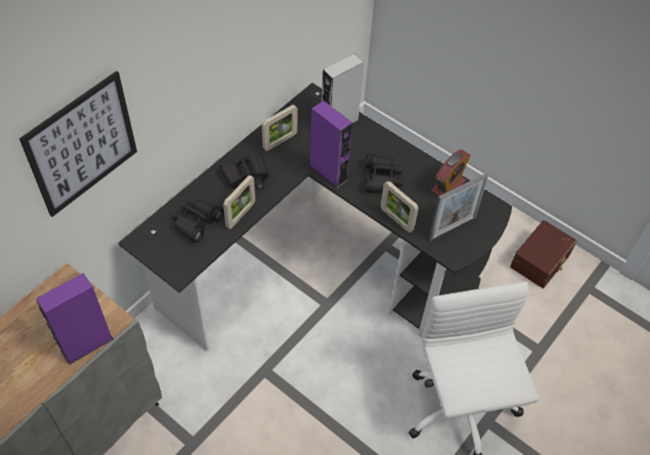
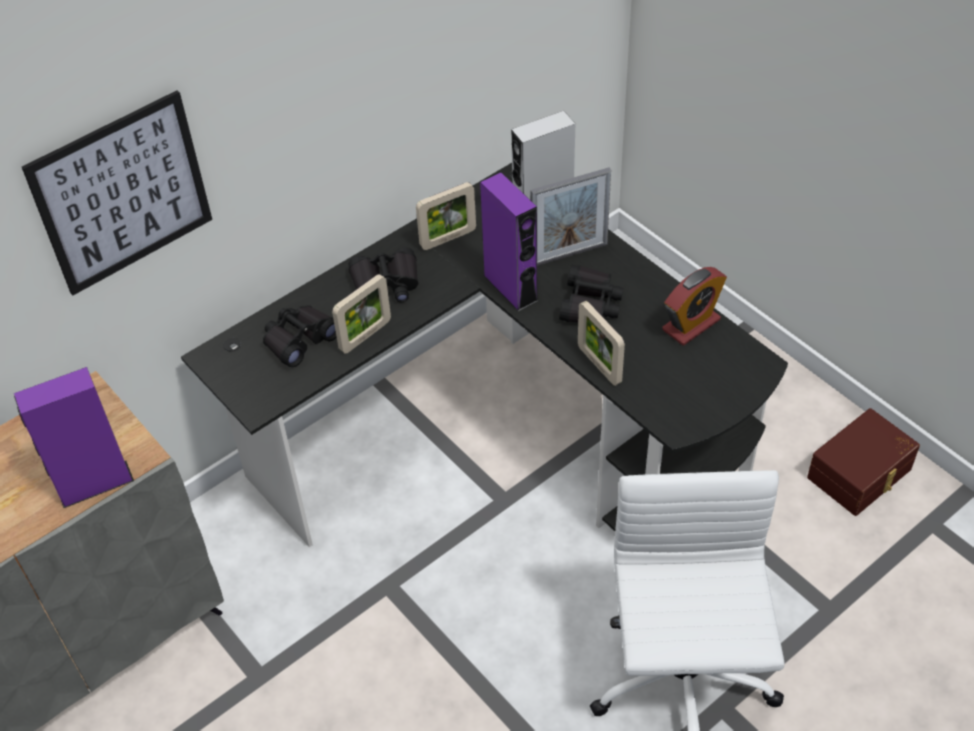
camera: 15 degrees right, 5 degrees down
(452, 228) = (683, 386): picture frame -> picture frame (569, 254)

